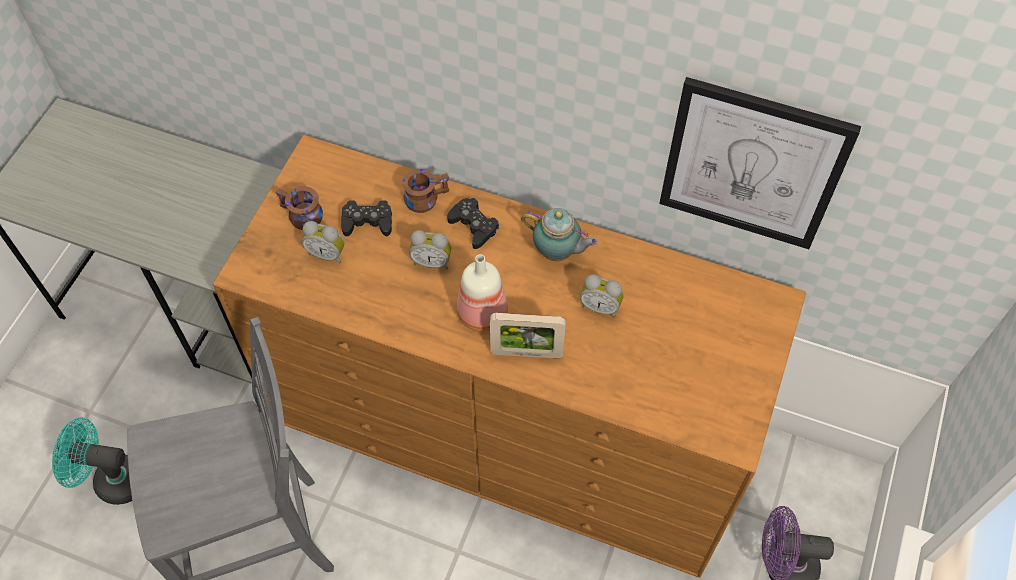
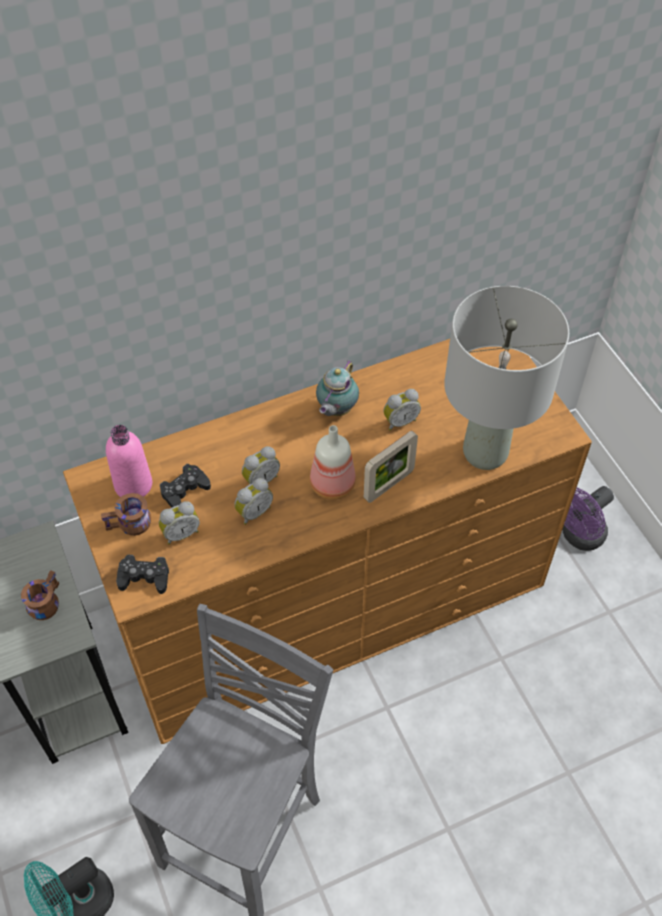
camera: 45 degrees left, 5 degrees down
(337, 186) = (133, 485): none -> pink bottle
(397, 283) = (253, 512): none -> alarm clock
(425, 196) = (205, 443): brown mug -> brown mug (43, 601)
(473, 226) = (261, 436): black game controller -> black game controller (144, 577)
(558, 253) = (336, 410): teapot -> teapot turned 135 degrees clockwise
(641, 397) = (485, 453): none -> grey table lamp
(752, 165) = (446, 242): picture -> none

